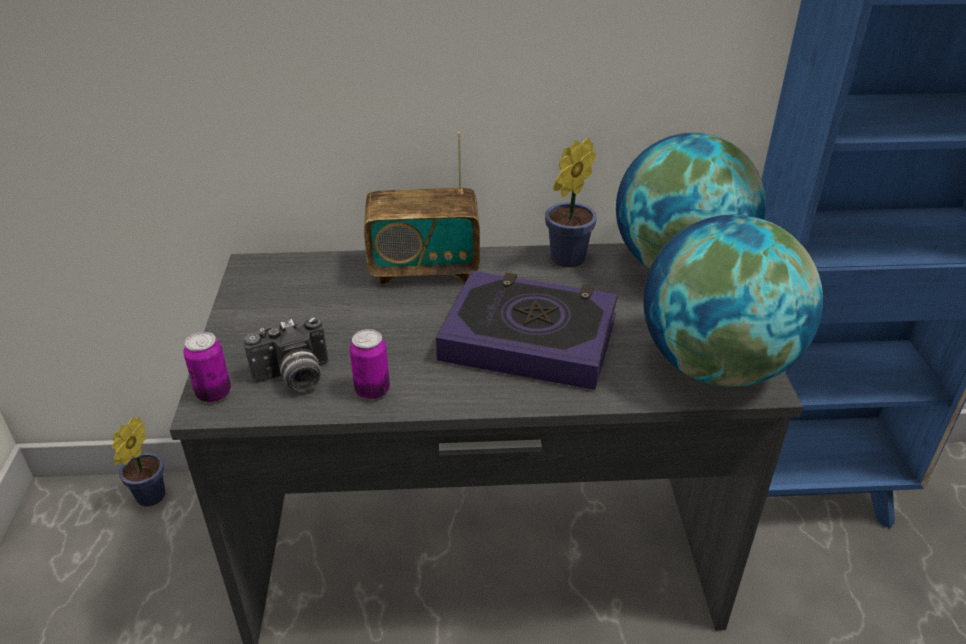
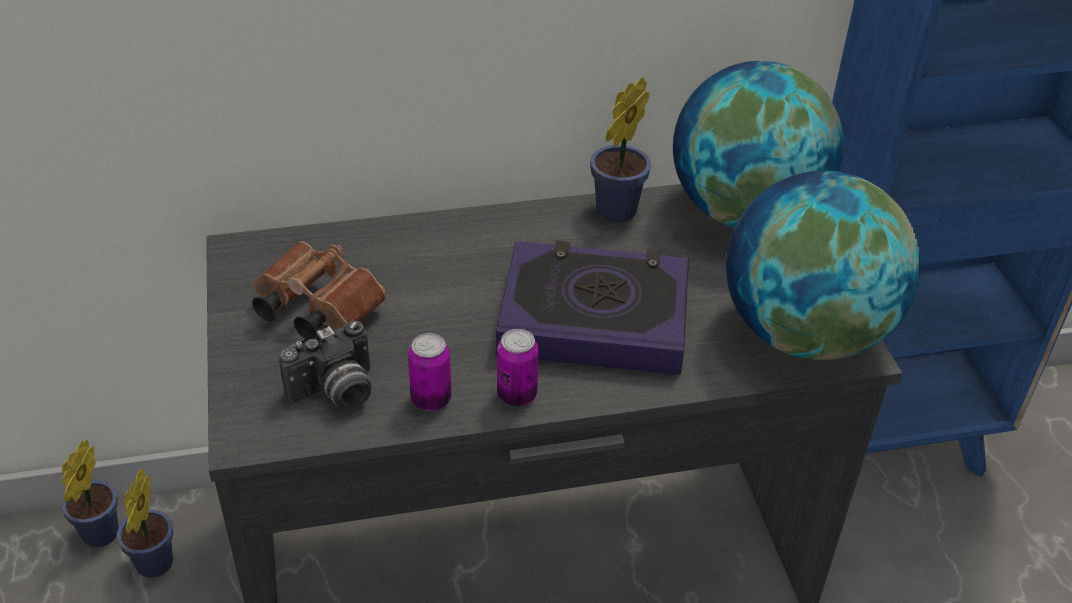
camera: 10 degrees left, 5 degrees up
(182, 527) = (152, 567): none -> potted plant
(213, 393) = (246, 421): can -> can (517, 395)
(297, 312) = (314, 308): none -> brown binoculars
(424, 269) = (451, 238): radio -> none

